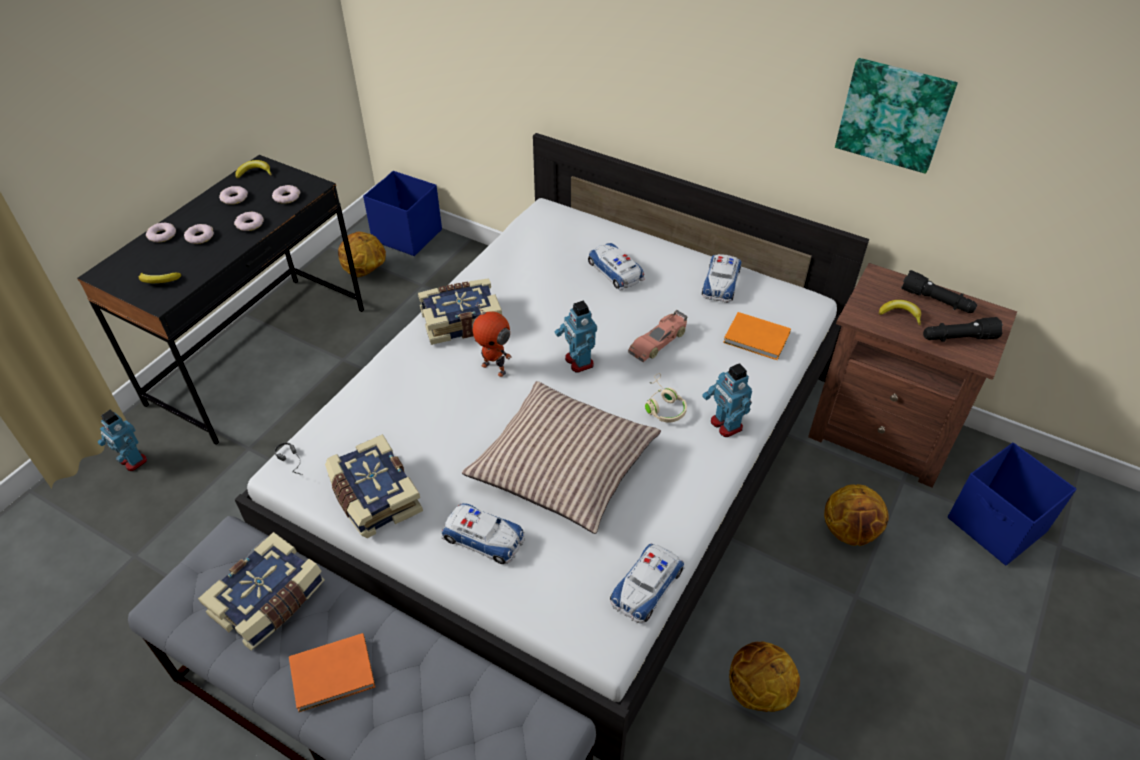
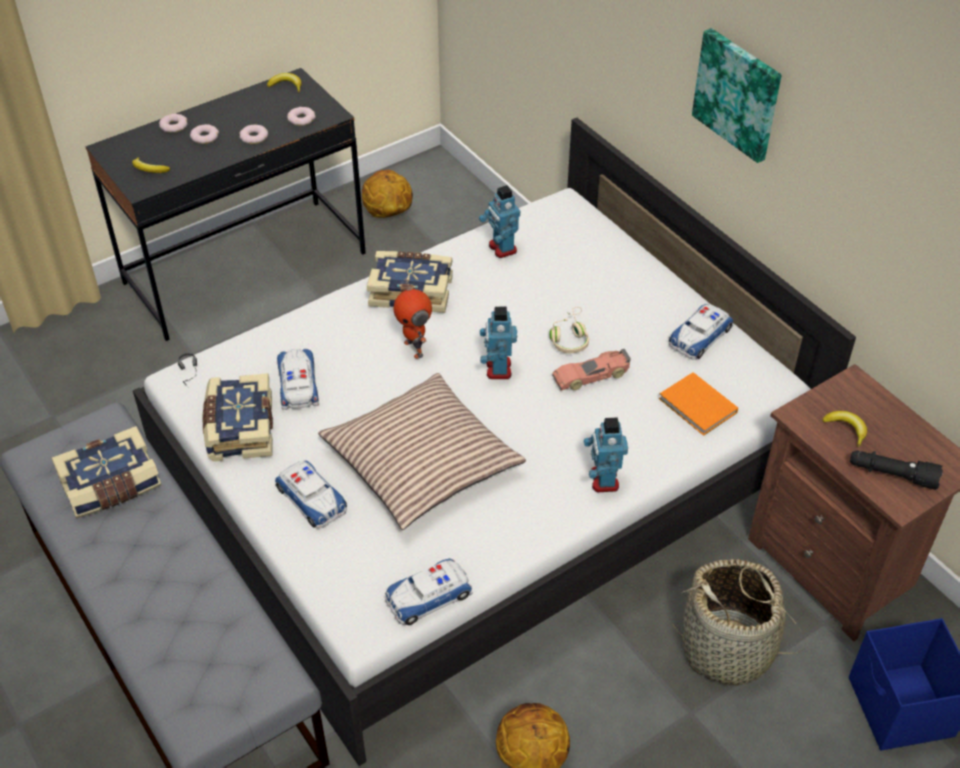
camera: 25 degrees right, 0 degrees up
(132, 461) = (90, 331): toy robot -> toy robot (502, 248)
(234, 198) = (255, 107): donut -> none
(335, 674) = (130, 563): orange book -> none
(407, 235) = (450, 187): blue storage box -> none
(615, 271) = (595, 289): toy car -> toy car (298, 384)
(663, 405) = (554, 440): beige headphones -> beige headphones (569, 338)
(850, 532) = (728, 650): basketball -> basket
(894, 114) = (887, 206): picture -> picture (738, 94)
(936, 301) = (899, 429): black flashlight -> none

